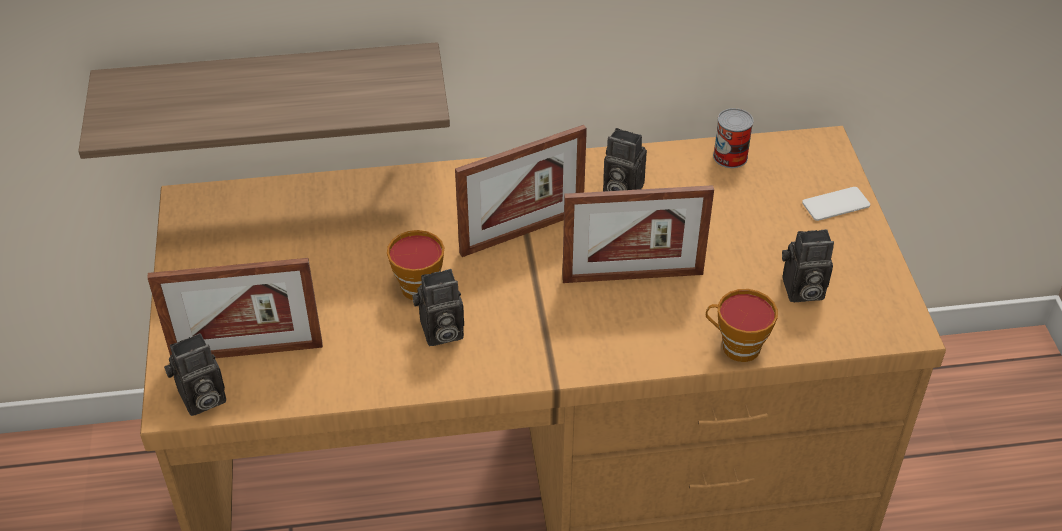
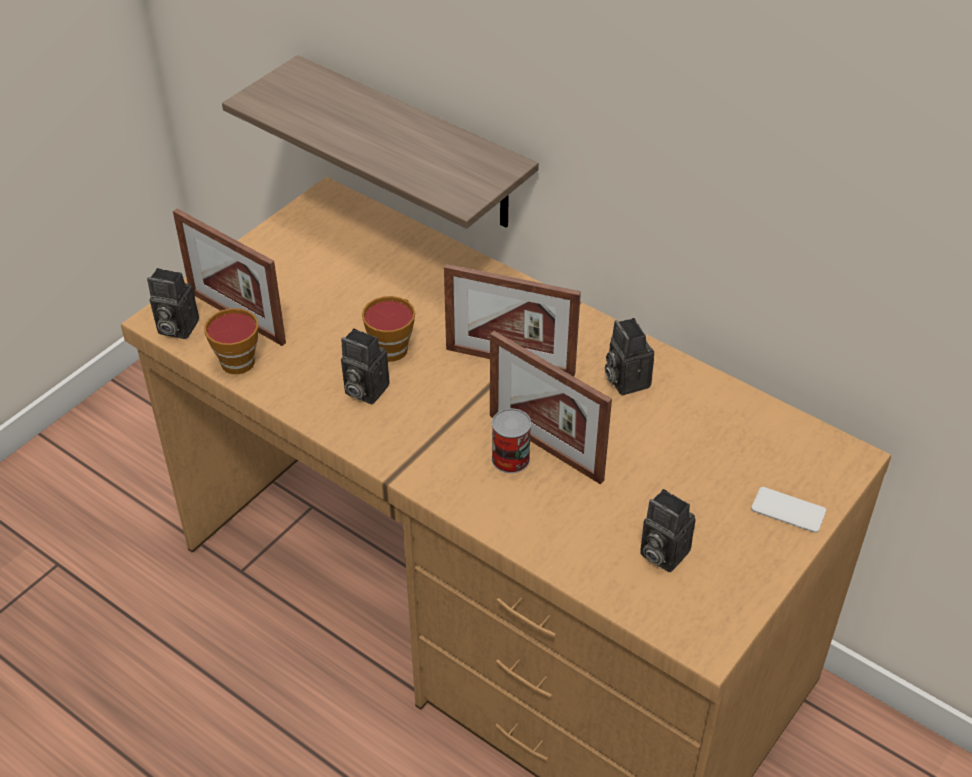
camera: 45 degrees right, 0 degrees up
(730, 156) = (751, 413): can -> can (510, 458)
(736, 346) = (550, 553): cup -> cup (235, 359)

